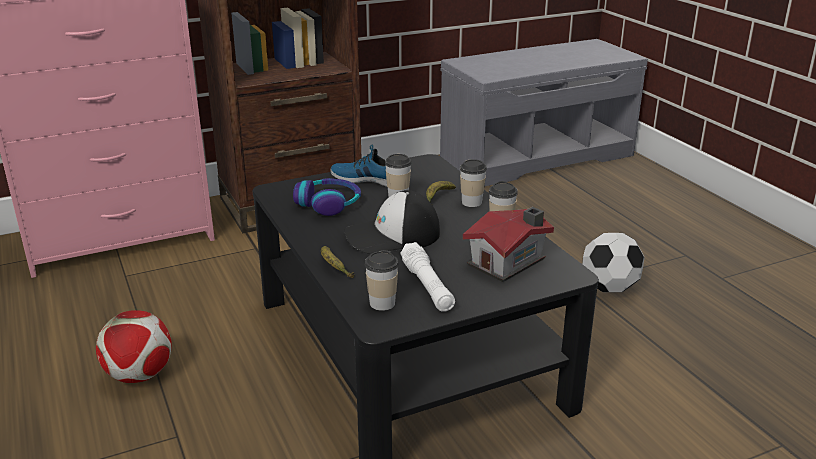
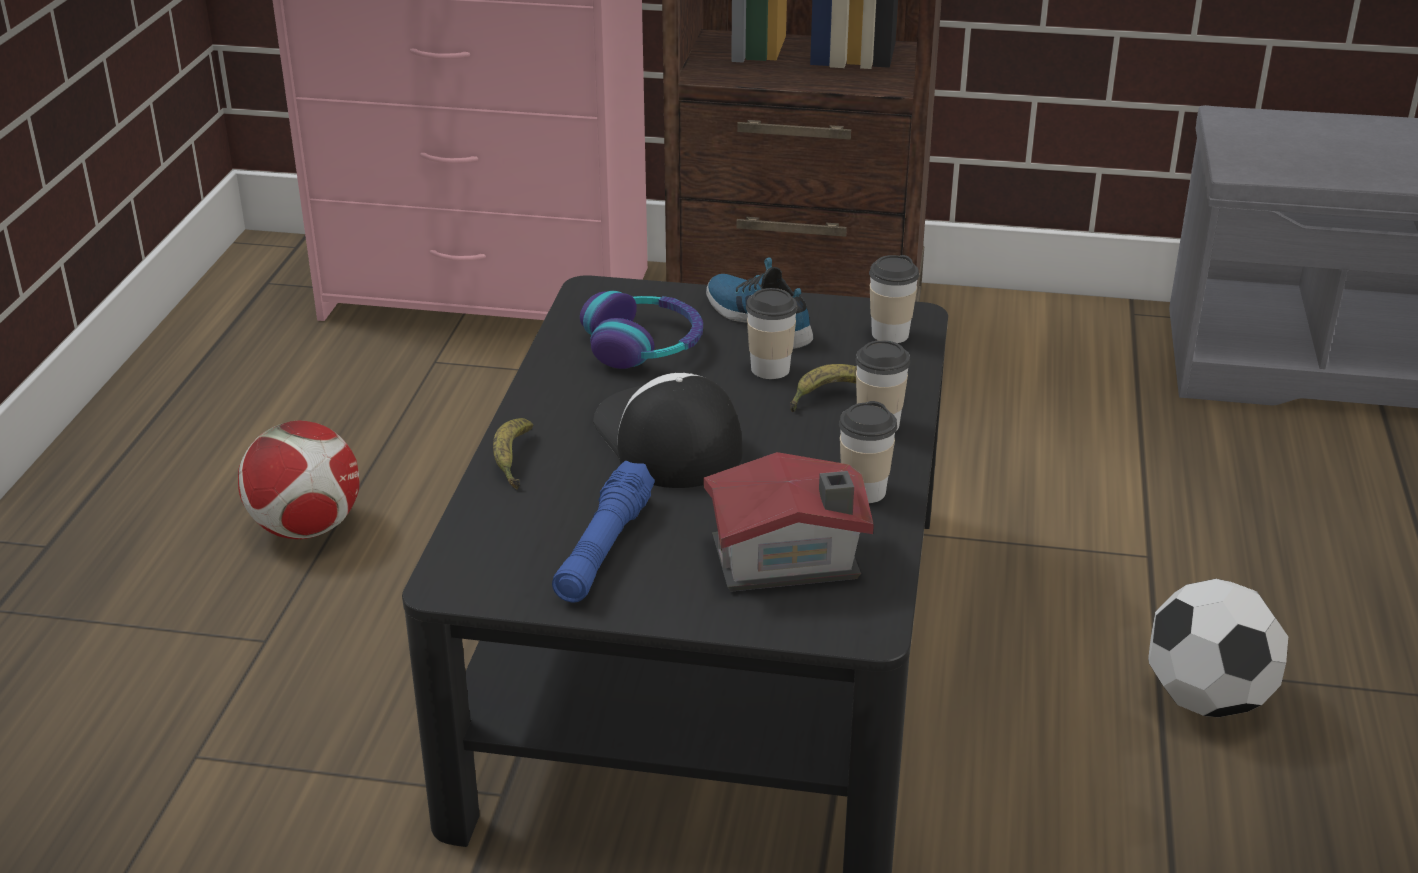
camera: 35 degrees right, 5 degrees up
(382, 303) = (503, 549): cup -> cup (890, 334)
(392, 236) = (666, 439): cap -> cap turned 45 degrees clockwise
(427, 286) = (604, 549): white flashlight -> blue flashlight

